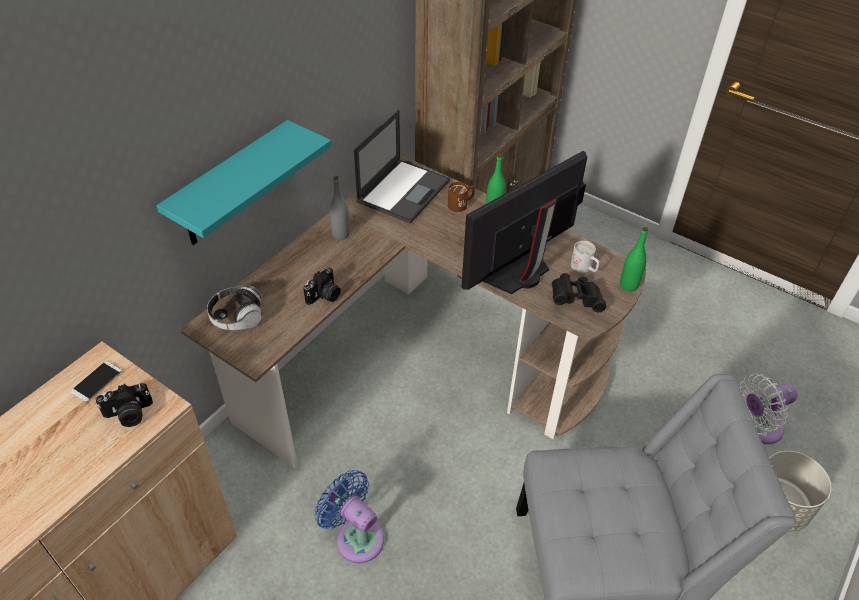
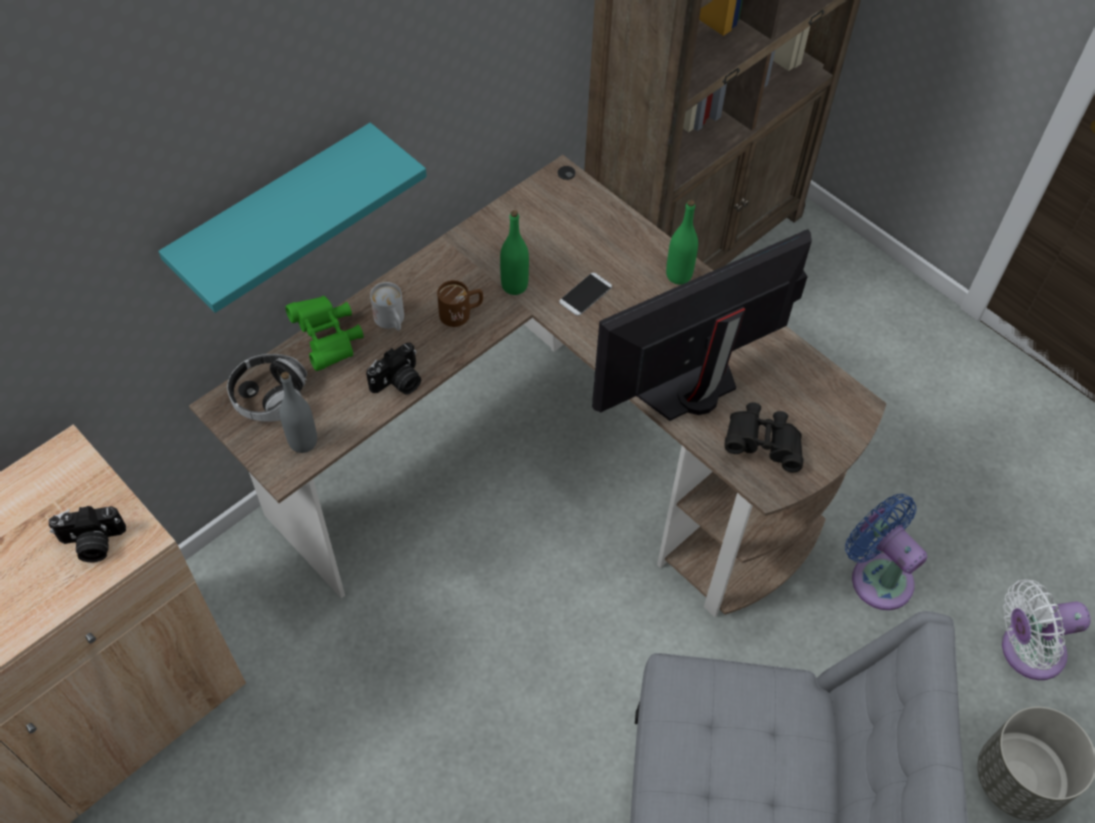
camera: 10 degrees right, 10 degrees up
(97, 381) = (58, 486): phone -> phone (585, 294)
(270, 277) = (328, 339): none -> green binoculars
(341, 234) = (442, 282): grey bottle -> grey bottle (303, 441)
(356, 536) = (405, 712): blue fan -> blue fan (877, 576)
(404, 190) = (551, 218): laptop -> none
(461, 204) = (632, 255): brown mug -> brown mug (461, 313)
(584, 268) = (790, 394): white mug -> white mug (392, 322)
(628, 285) = (850, 433): green bottle -> green bottle (514, 285)

